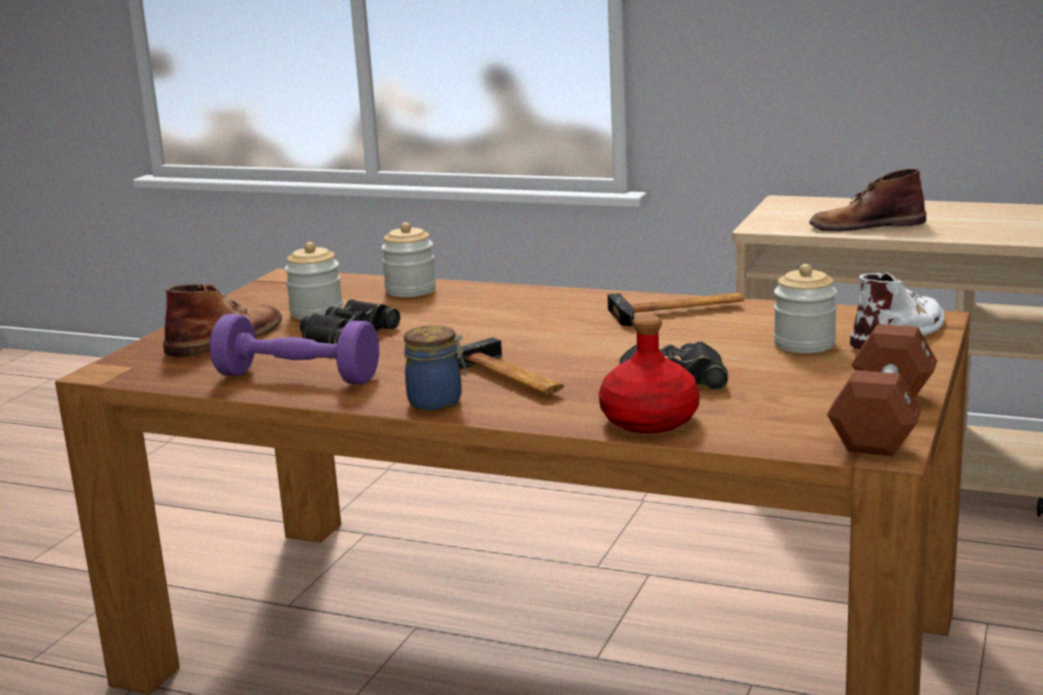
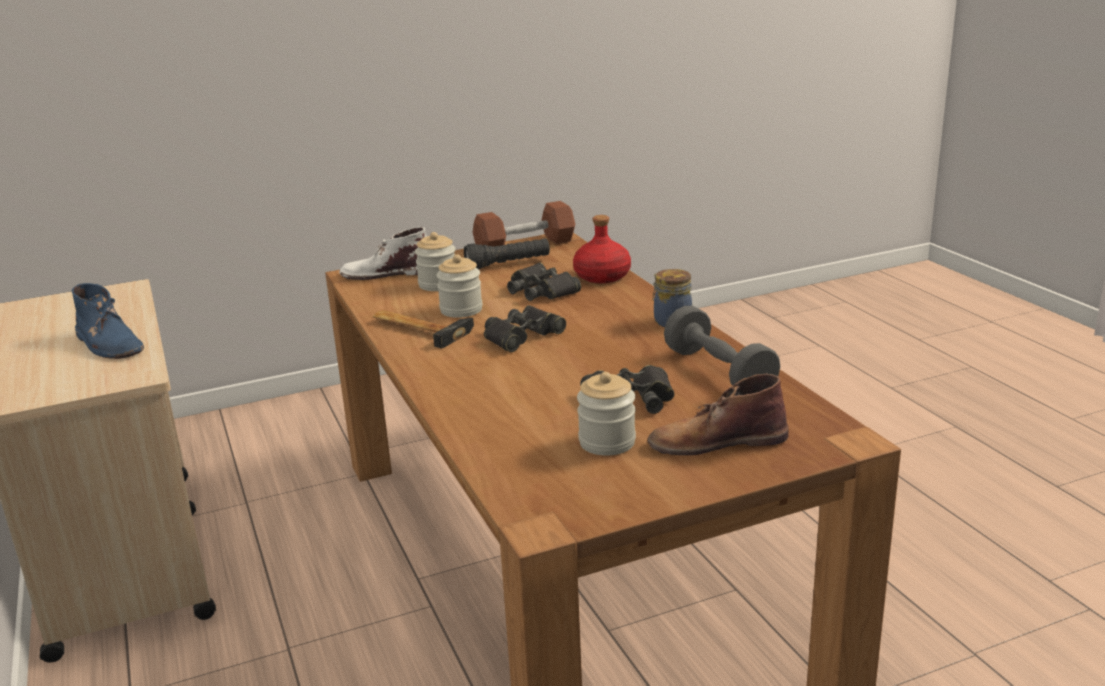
camera: 135 degrees left, 5 degrees up
(297, 377) = (719, 372): purple dumbbell -> grey dumbbell
(410, 290) = (494, 436): jar -> jar (461, 310)
(505, 380) = (612, 321): hammer -> none
(563, 339) = (521, 336): none -> black binoculars
(811, 390) = (508, 265): none -> black flashlight
(866, 225) = (109, 344): brown boot -> blue boot

